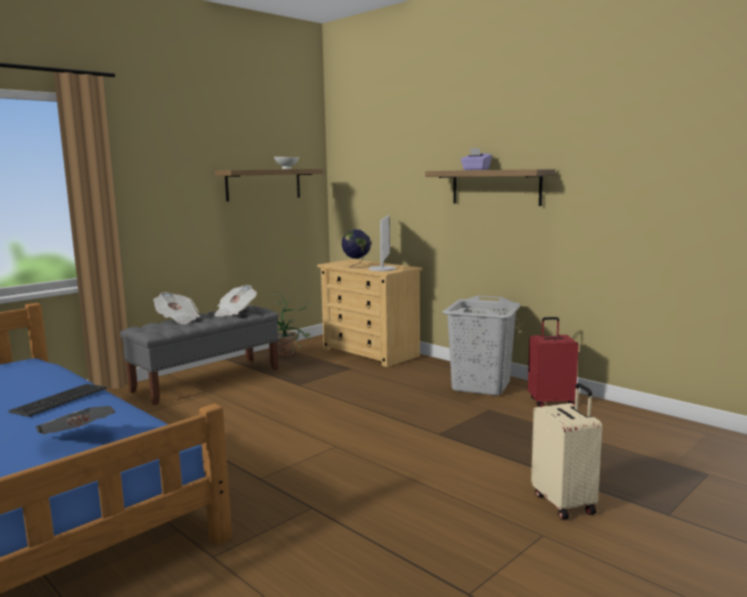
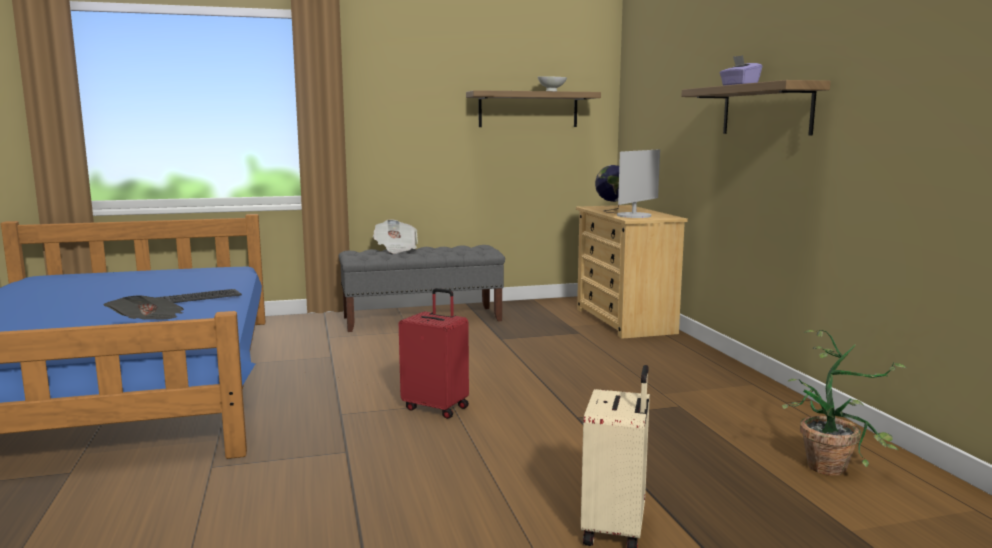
camera: 30 degrees right, 0 degrees up
(235, 312) = (459, 249): newspaper -> none
(289, 353) = (536, 307): potted plant -> potted plant (835, 465)
(481, 386) = (708, 379): grey laundry basket -> none
(551, 402) = (777, 416): red suitcase -> red suitcase (437, 407)

